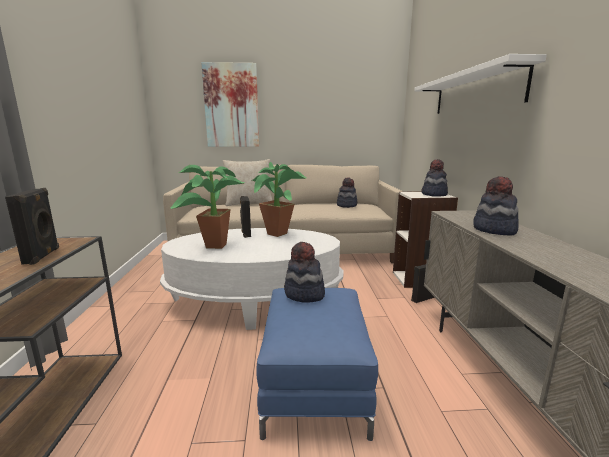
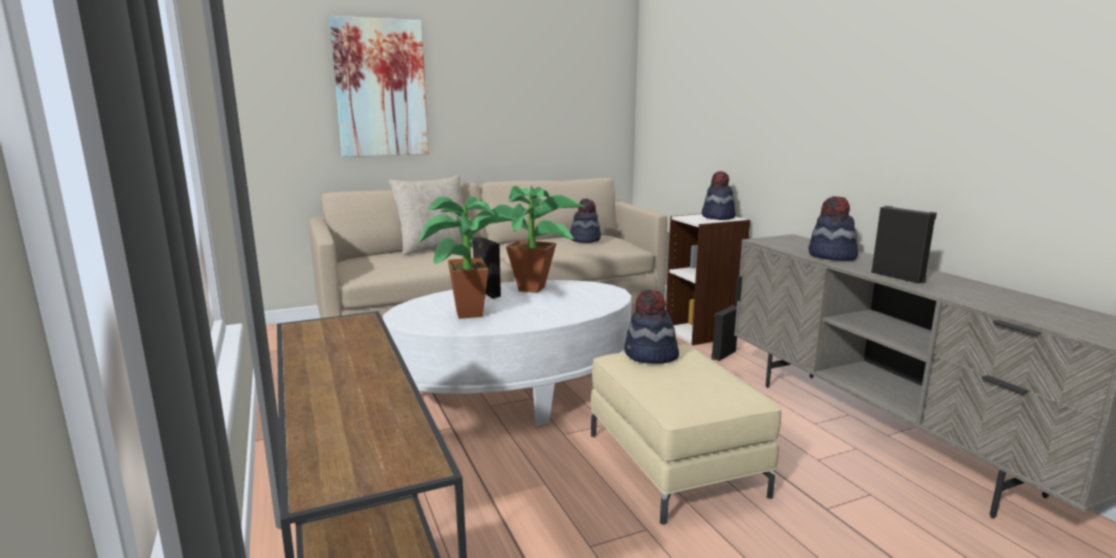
camera: 20 degrees left, 0 degrees up
(43, 256) = (360, 342): black speaker -> black speaker (898, 277)
(314, 383) = (674, 463): blue ottoman -> beige ottoman
(475, 92) = (766, 88): white shelf -> none

